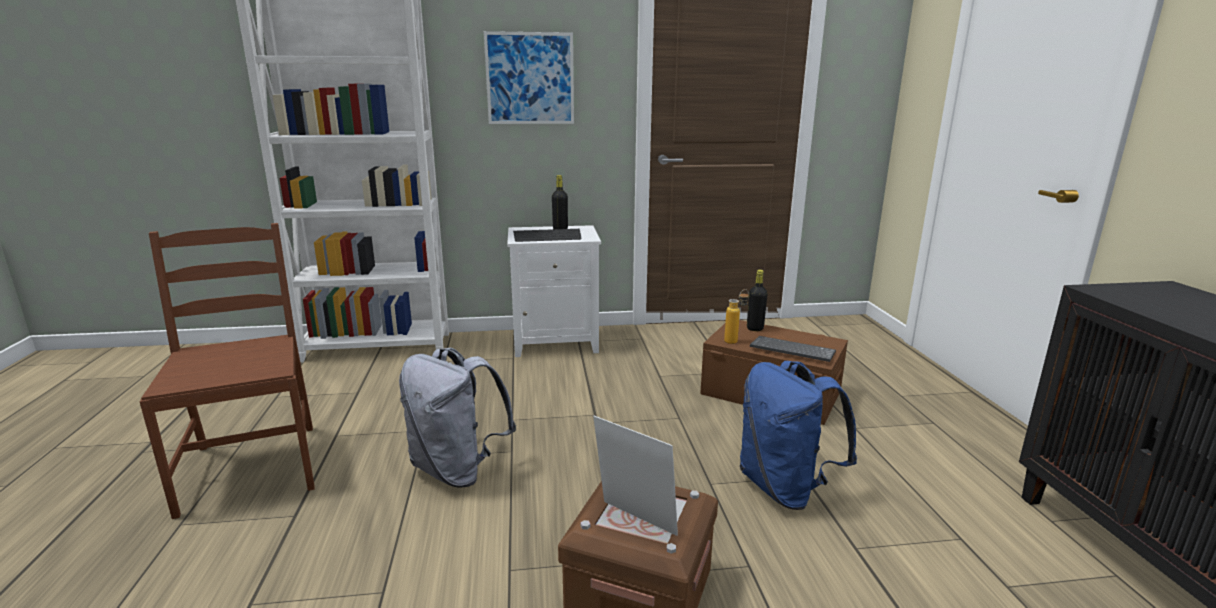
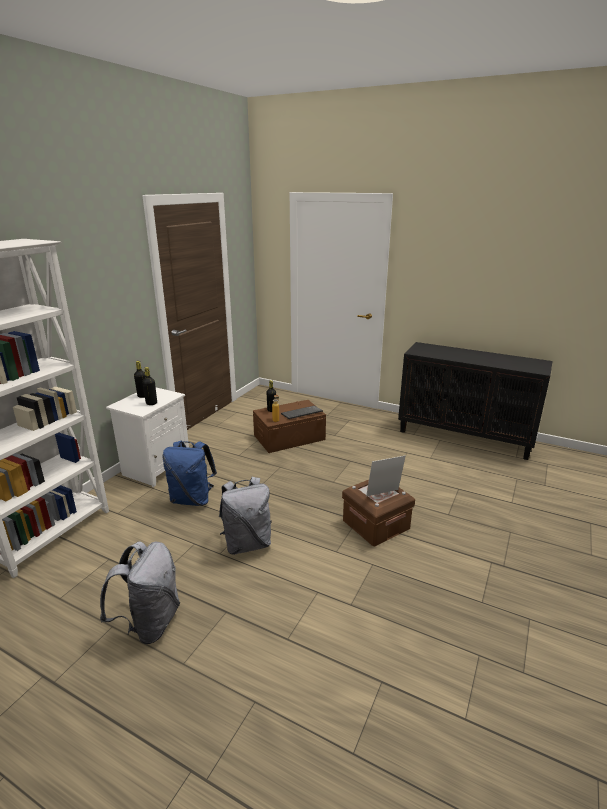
camera: 55 degrees left, 5 degrees up
(252, 467) = (150, 623): brown chair -> grey backpack
(530, 78) = (100, 301): picture -> none
(547, 237) = (151, 403): keyboard -> black bottle
(785, 488) = (352, 468): blue backpack -> blue backpack (192, 499)

